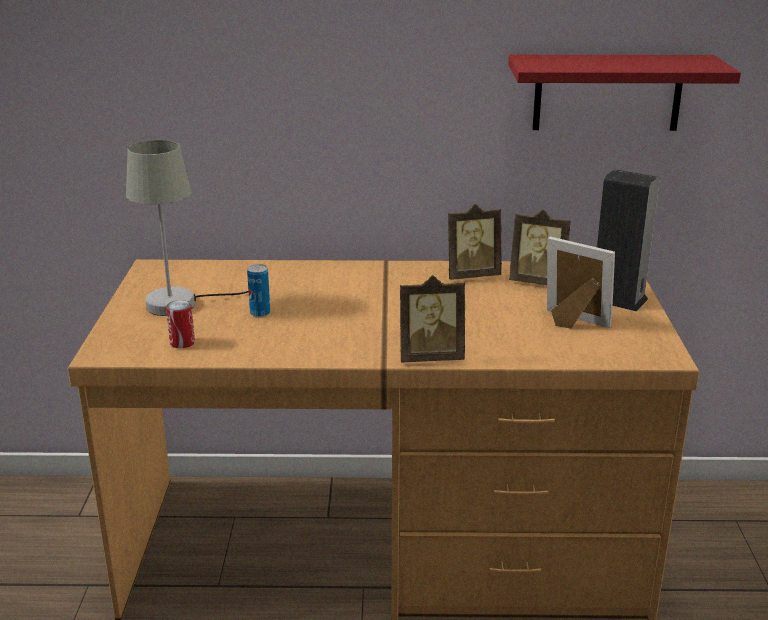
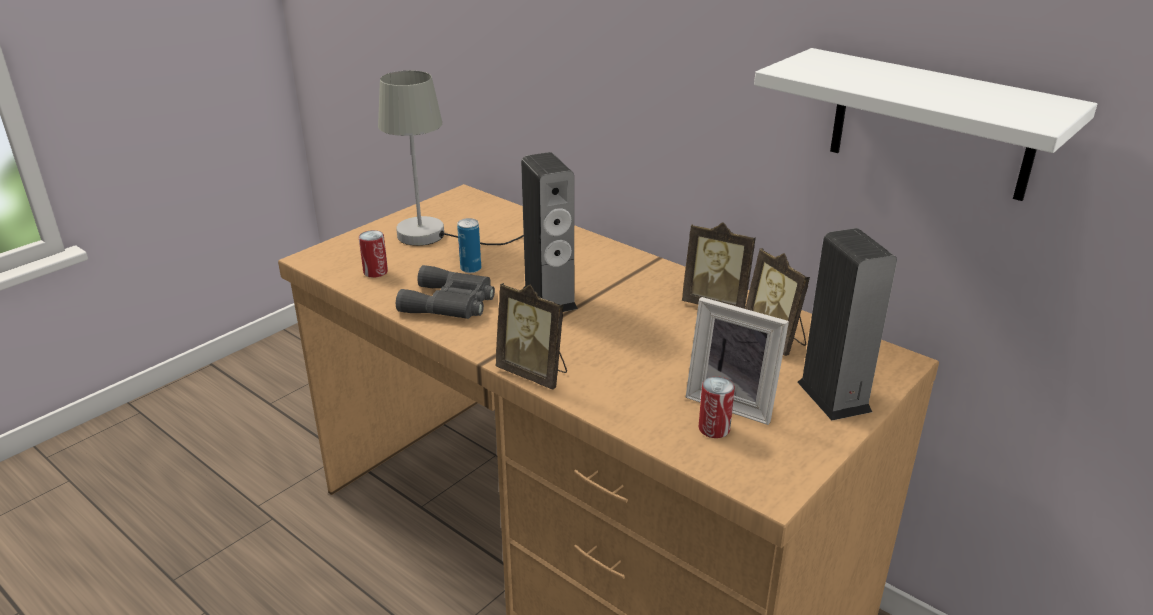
camera: 40 degrees right, 5 degrees up
(288, 340) = (451, 303): none -> grey binoculars
(357, 311) = (549, 299): none -> speaker
(573, 323) = (733, 401): picture frame -> picture frame turned 135 degrees clockwise
(587, 341) = (714, 429): none -> can
(607, 92) = (931, 124): red shelf -> white shelf

